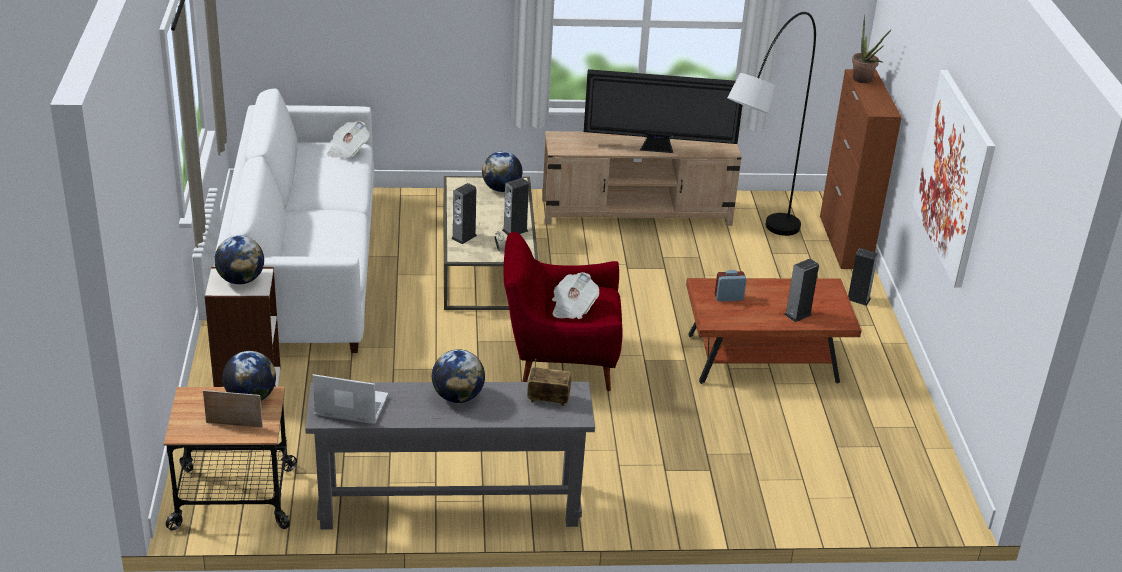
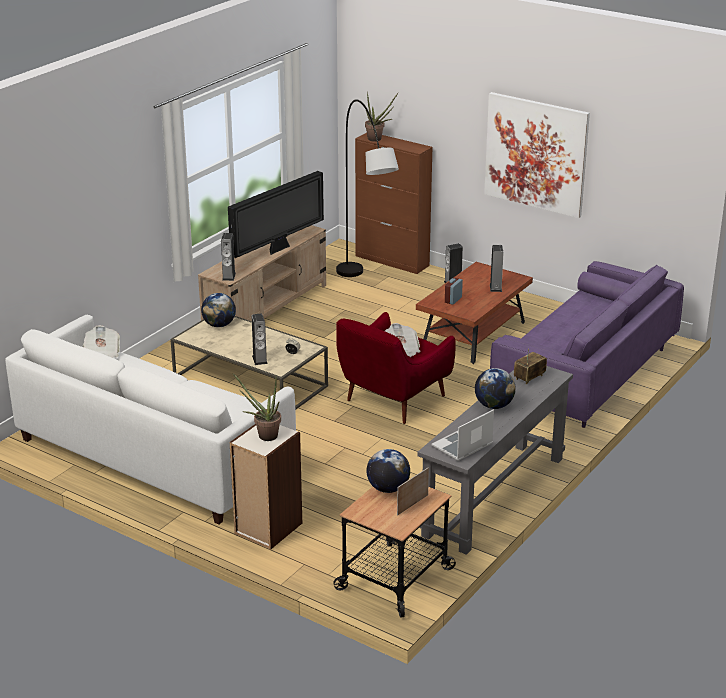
camera: 50 degrees left, 5 degrees down
(241, 280) = (263, 435): globe -> potted plant
(515, 230) = (277, 339): speaker -> speaker (229, 276)
(784, 474) = (585, 374): none -> purple sofa

